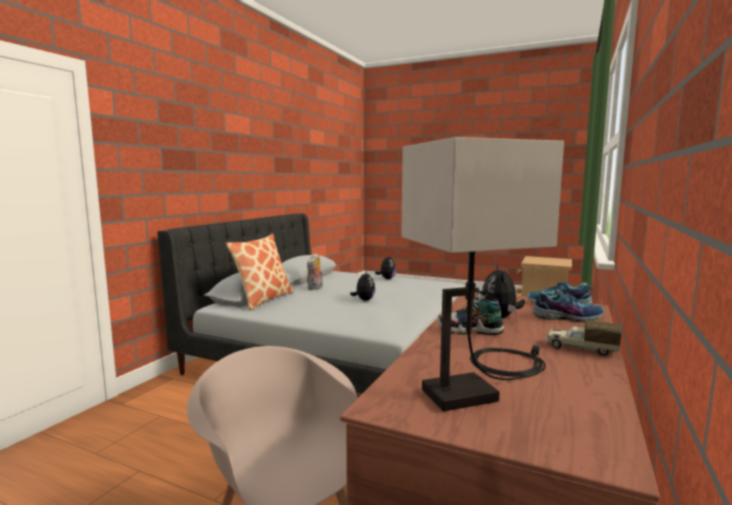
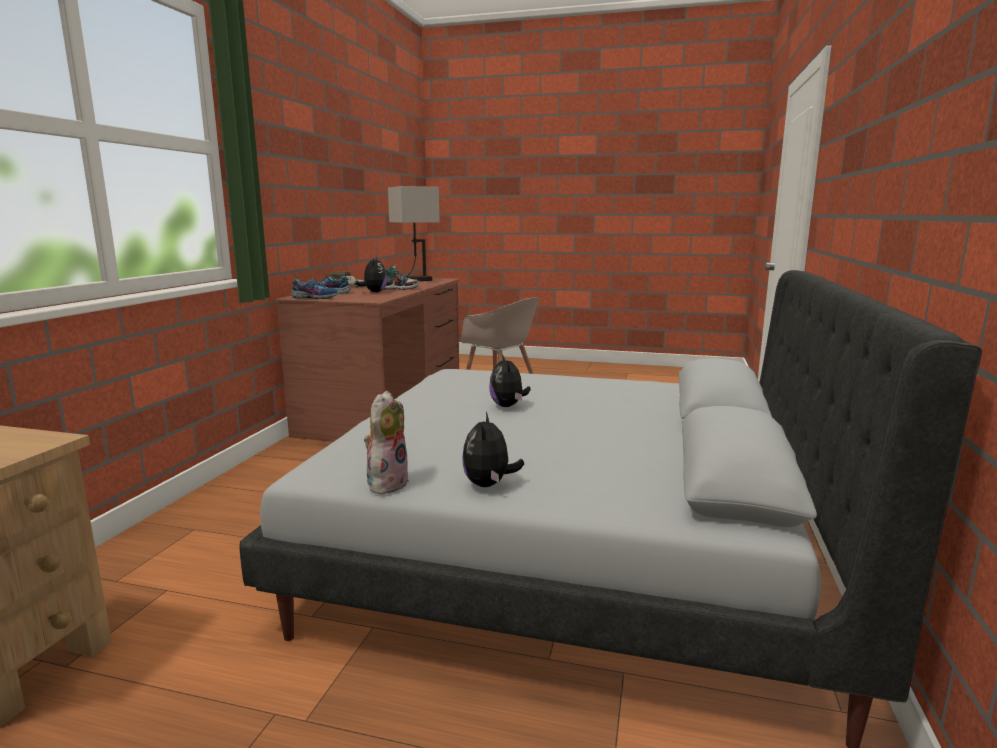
camera: 170 degrees right, 5 degrees up
(263, 300) = (678, 400): pillow -> none
(315, 288) = (633, 433): plush toy -> plush toy (386, 483)

